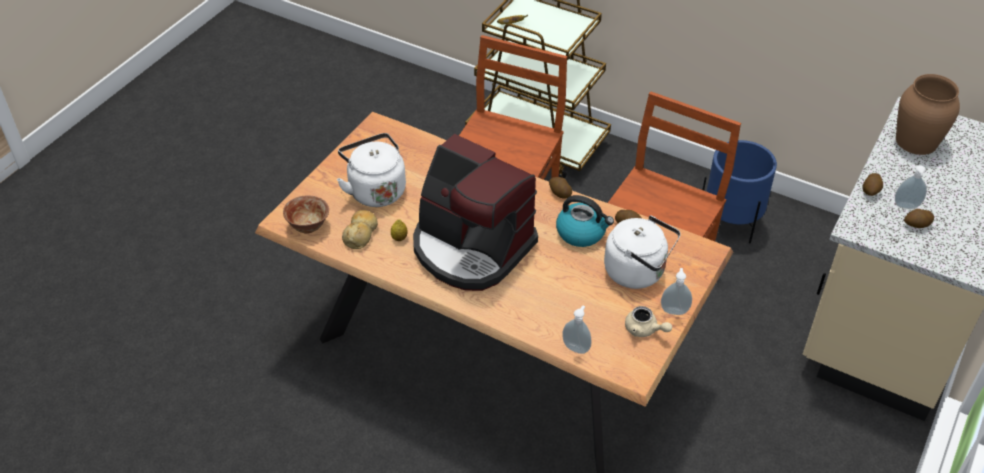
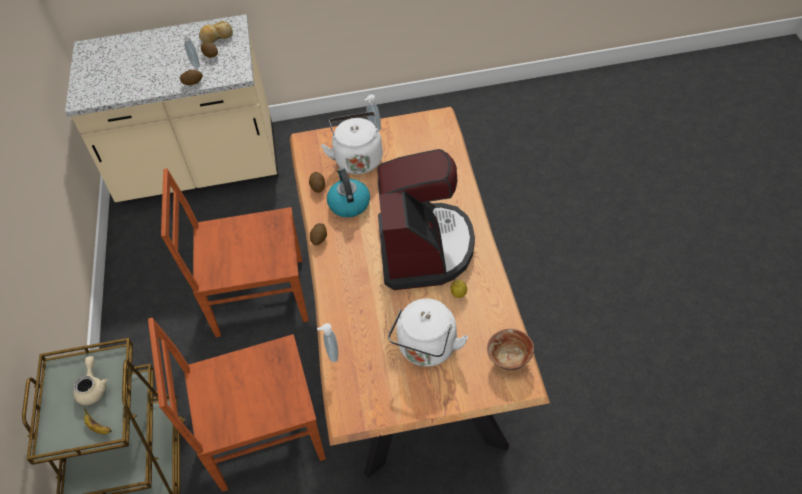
camera: 125 degrees left, 5 degrees up
(361, 233) = (479, 320): bread -> bread (216, 37)
(576, 347) = (449, 149): soap dispenser -> soap dispenser (332, 354)
(644, 330) = (403, 131): beige teapot -> beige teapot (93, 388)
(731, 220) = (157, 285): blue planter -> none
(915, 141) = (117, 85): brown vase -> none

